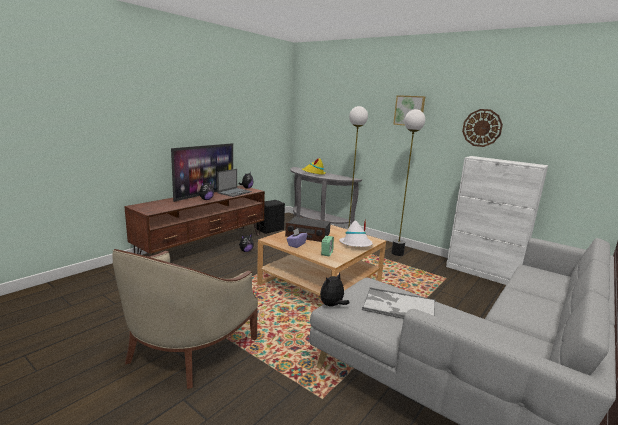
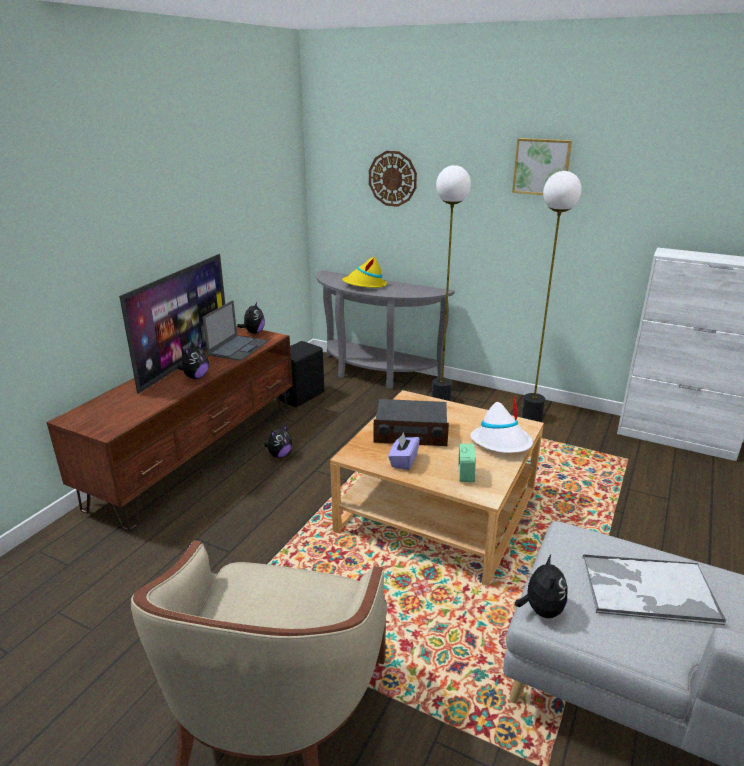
camera: 10 degrees left, 10 degrees up
(332, 305) = (541, 609): plush toy -> plush toy turned 150 degrees clockwise
(482, 128) = (677, 197): wall clock -> wall clock (392, 178)

